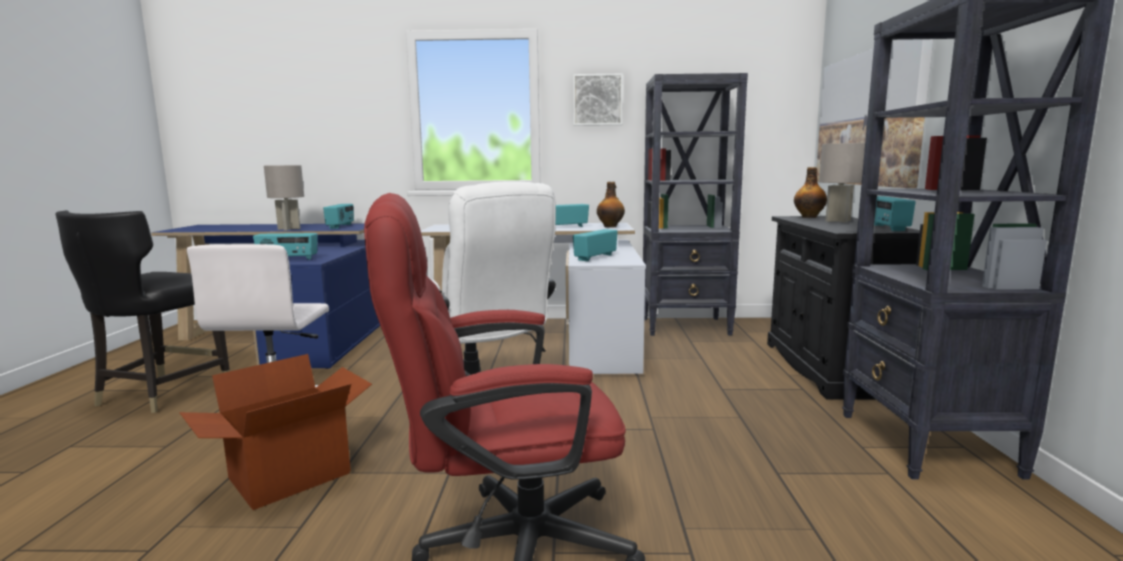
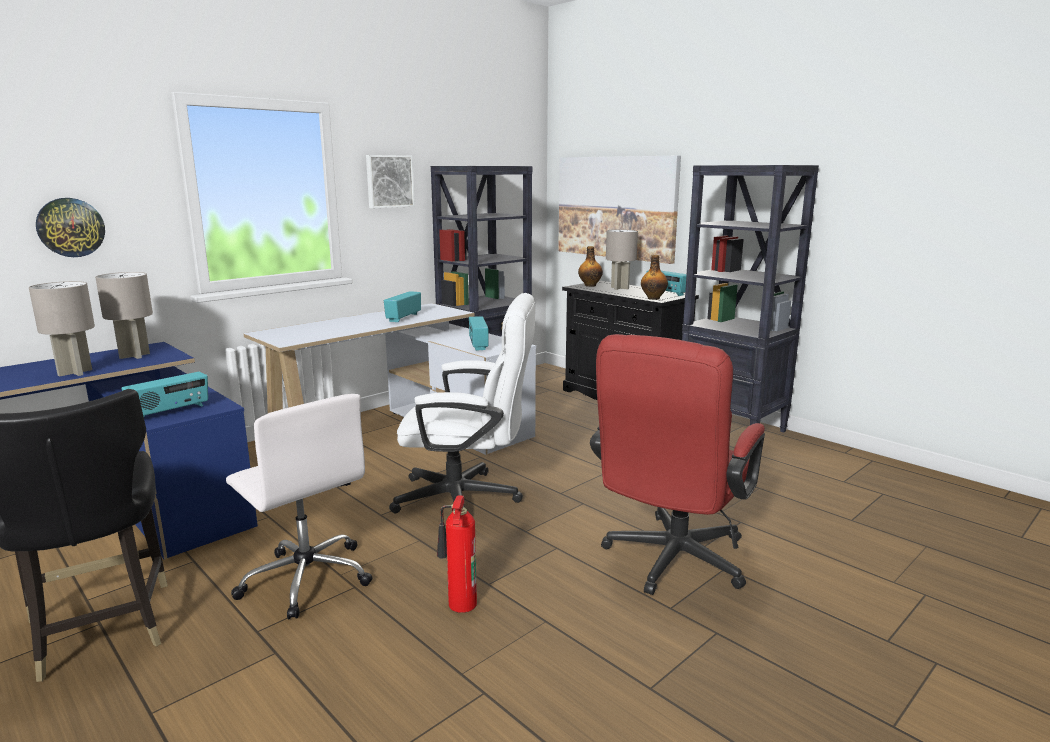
camera: 45 degrees left, 5 degrees up
(290, 477) = (459, 605): cardboard box -> fire extinguisher
(332, 133) = (70, 227): none -> wall clock
(341, 226) = (134, 356): radio -> grey table lamp
(610, 226) = (440, 311): bottle -> bottle (653, 298)

